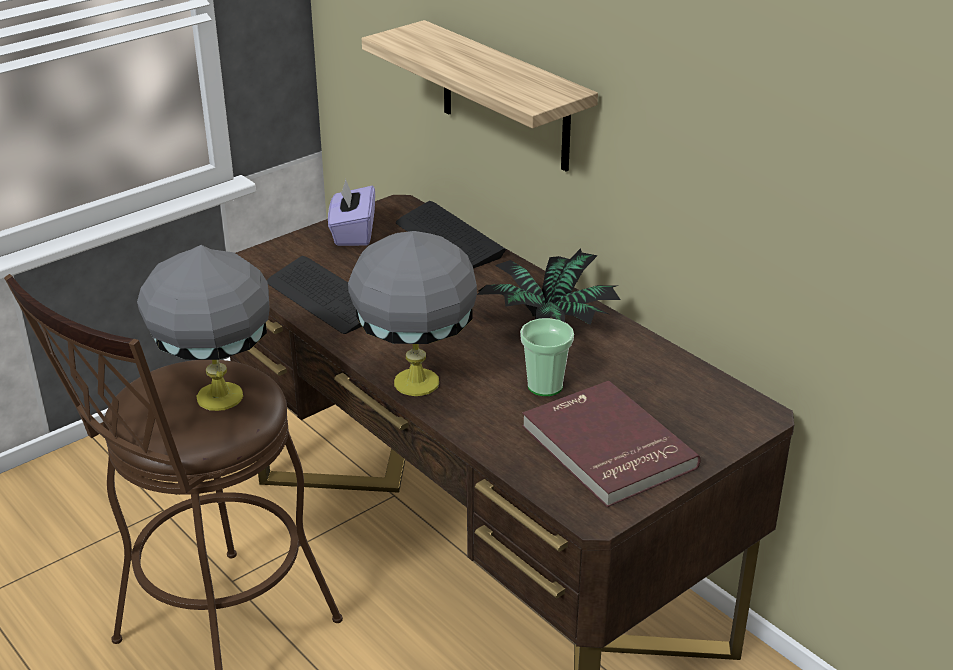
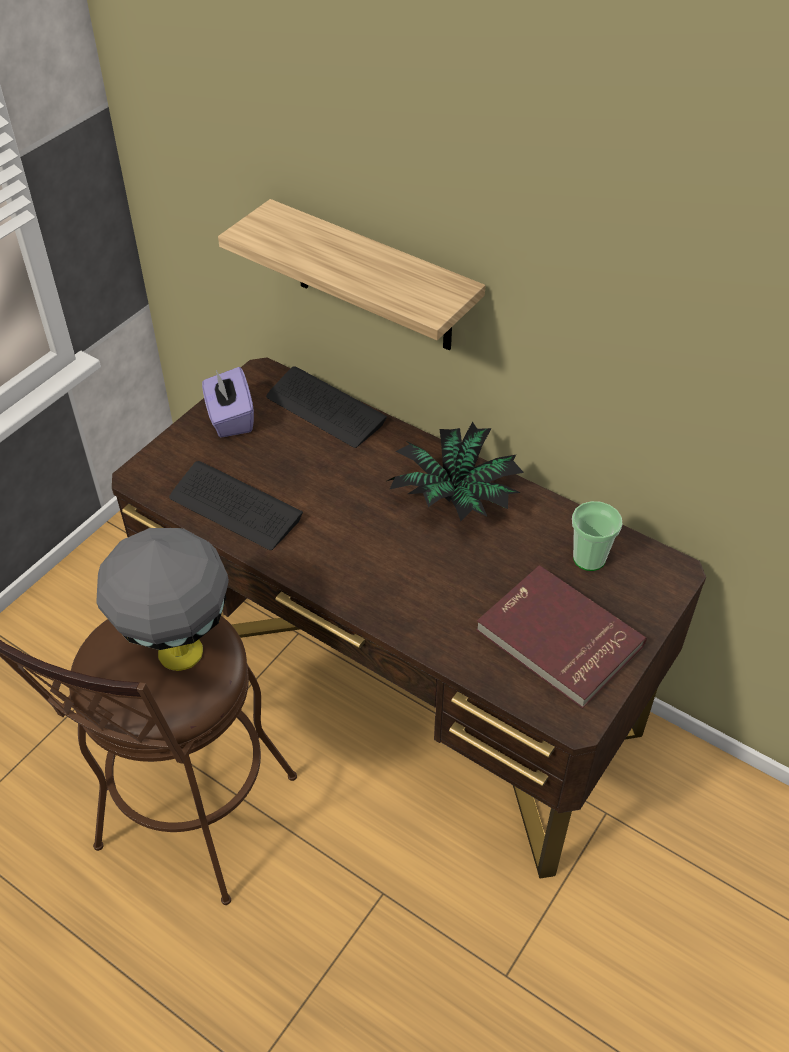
camera: 15 degrees left, 15 degrees up
(416, 381) = (360, 595): grey table lamp -> none
(545, 386) = (479, 577): cup -> cup (589, 558)

